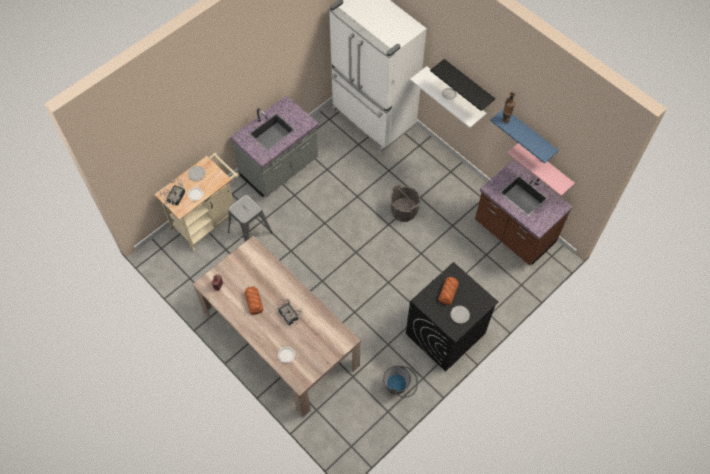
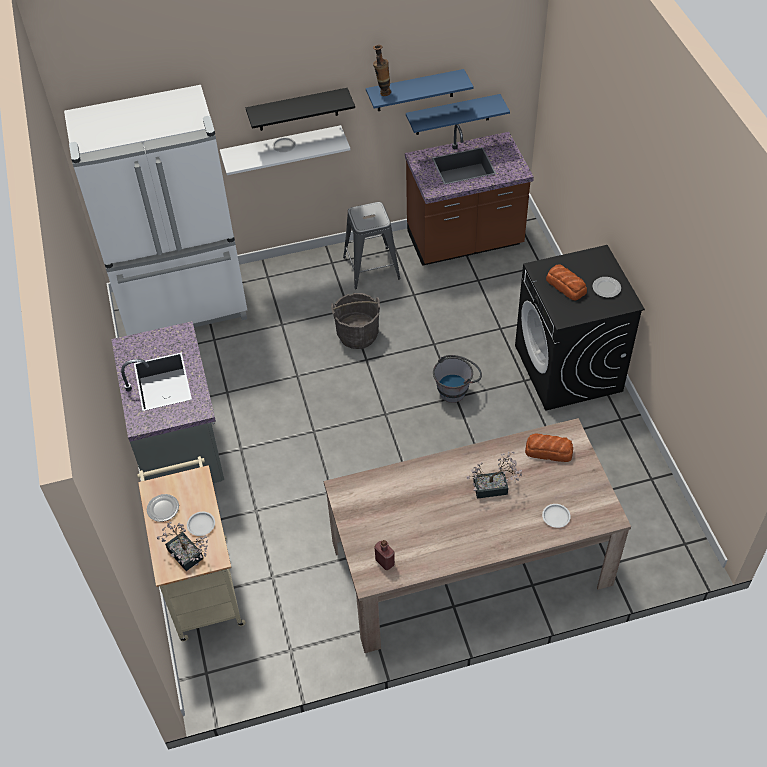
camera: 60 degrees left, 10 degrees down
(250, 232) = (265, 532): grey stool -> grey stool (371, 268)
(253, 302) = (442, 524): bread -> bread (549, 451)
(400, 387) = (621, 450): grey bucket -> grey bucket (456, 389)
(545, 167) = (452, 115): pink shelf -> blue shelf

